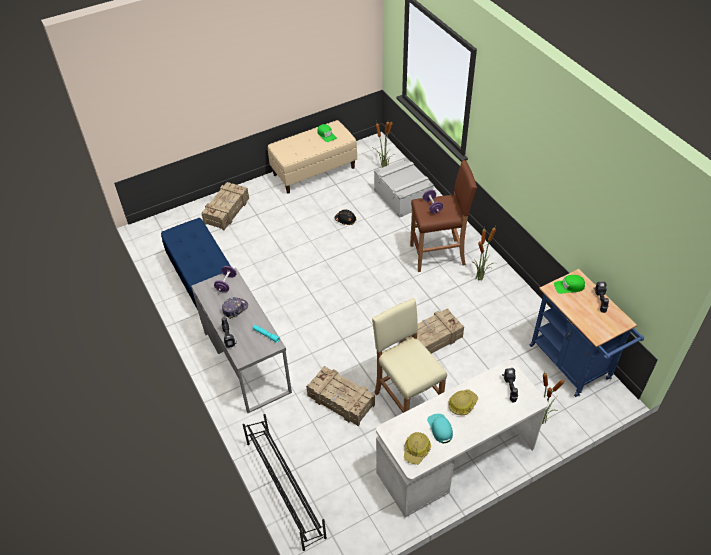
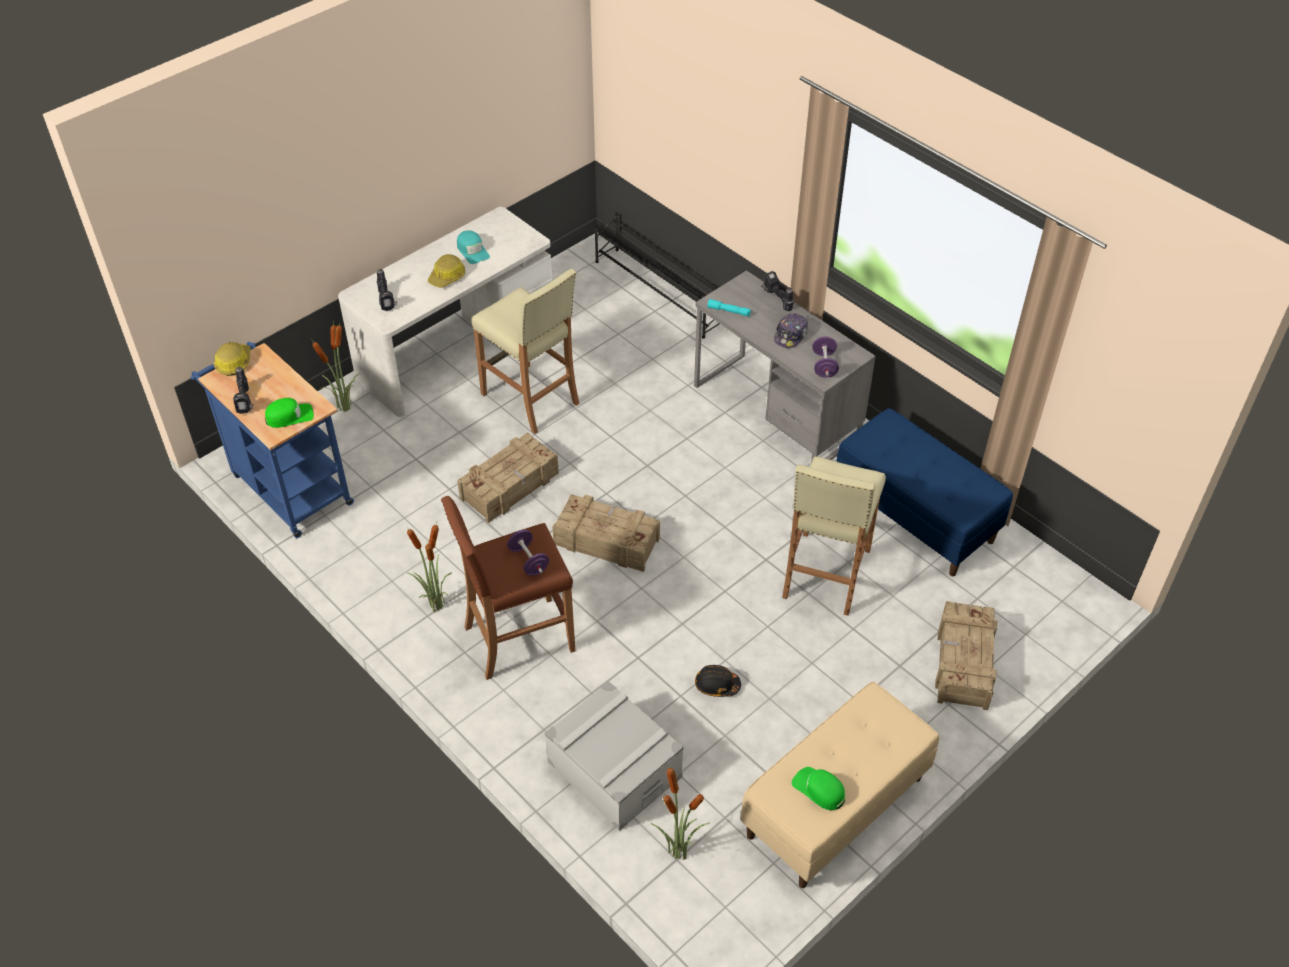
camera: 165 degrees right, 0 degrees up
(269, 259) = (825, 574): none -> beige stool
(341, 401) = (622, 387): crate -> crate (606, 541)
(416, 450) = (497, 229): hard hat -> hard hat (234, 363)

